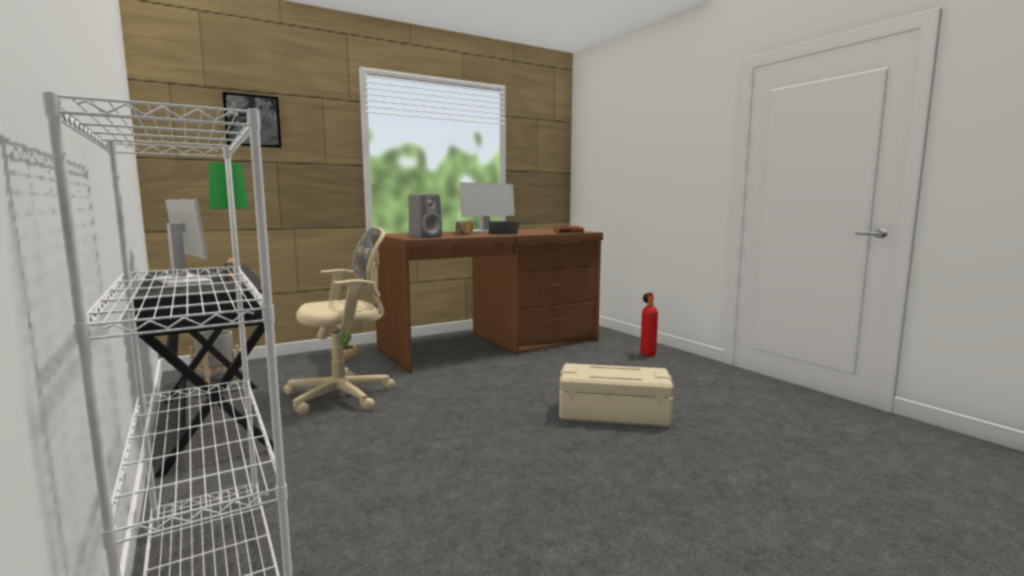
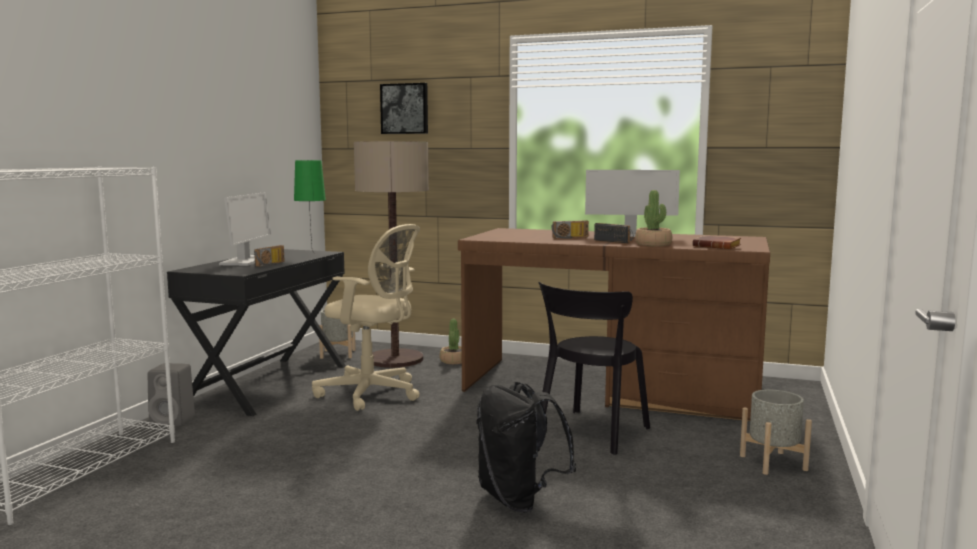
camera: 50 degrees right, 0 degrees up
(290, 369) = (395, 359): none -> floor lamp
(426, 237) = (502, 238): grey speaker -> grey speaker (174, 420)
(534, 233) = (653, 244): none -> potted plant
(548, 369) = (590, 433): none -> black chair
(614, 413) = (519, 499): beige storage box -> black backpack
(647, 354) = (773, 462): fire extinguisher -> grey planter

